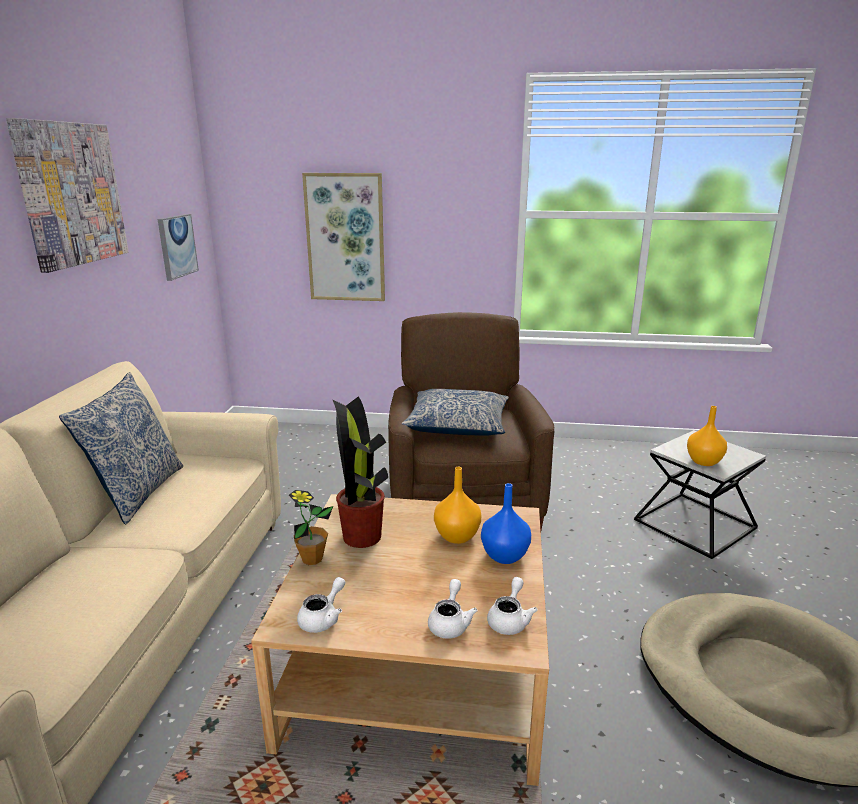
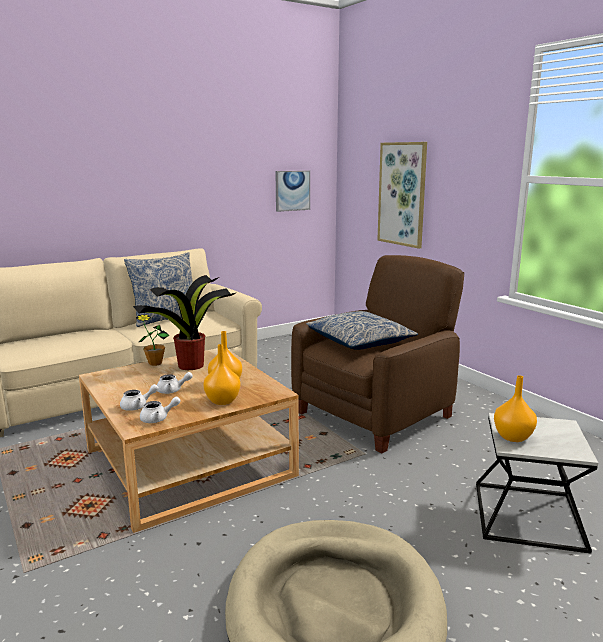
camera: 50 degrees right, 5 degrees down
(71, 194) = (201, 150): picture -> none
(323, 618) = (109, 381): white teapot -> white teapot (172, 390)
(504, 555) = (223, 400): blue vase -> orange vase

